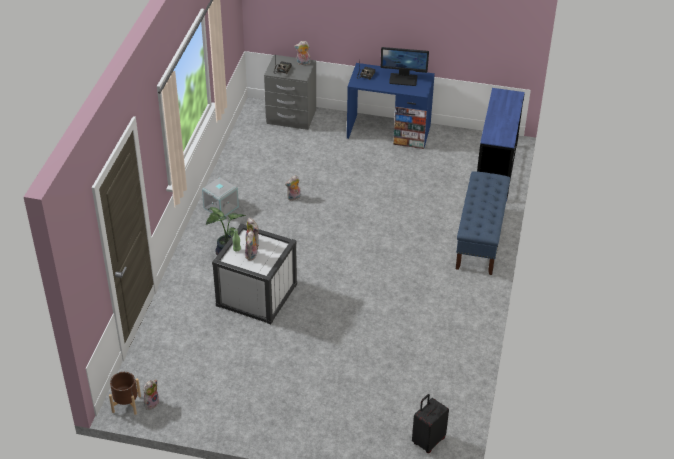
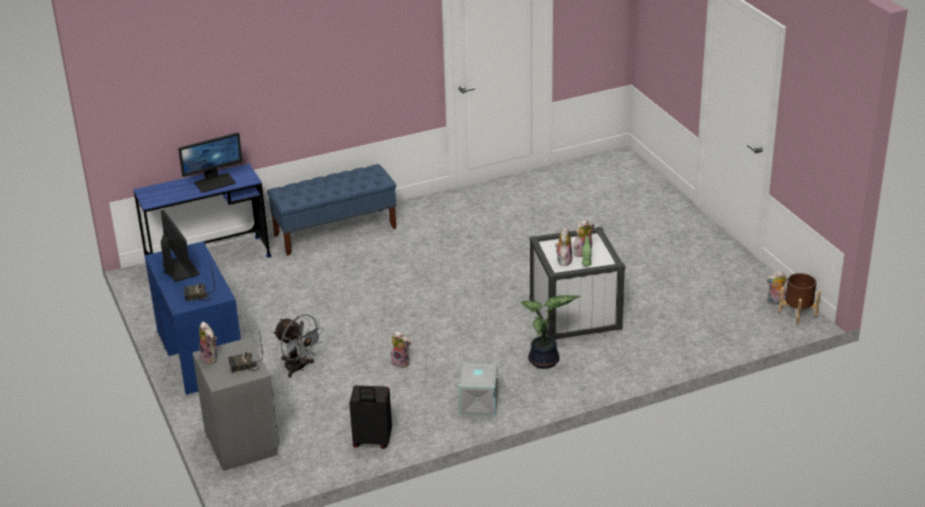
camera: 125 degrees left, 10 degrees down
(333, 159) = (299, 368): none -> grey fan
(428, 441) = (610, 170): black suitcase -> black suitcase (372, 441)
(499, 124) = (214, 182): none -> monitor

